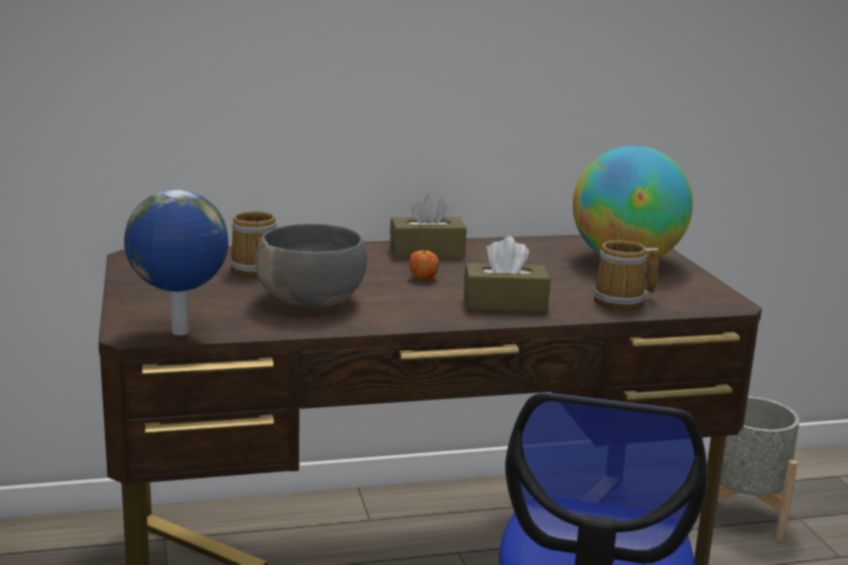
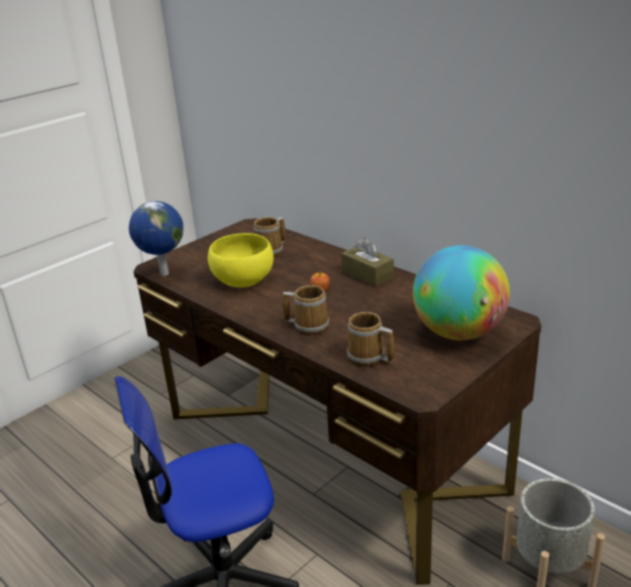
camera: 60 degrees right, 10 degrees up
(310, 300) = (243, 280): grey bowl -> yellow bowl
(505, 303) = (309, 325): brown tissue box -> mug

